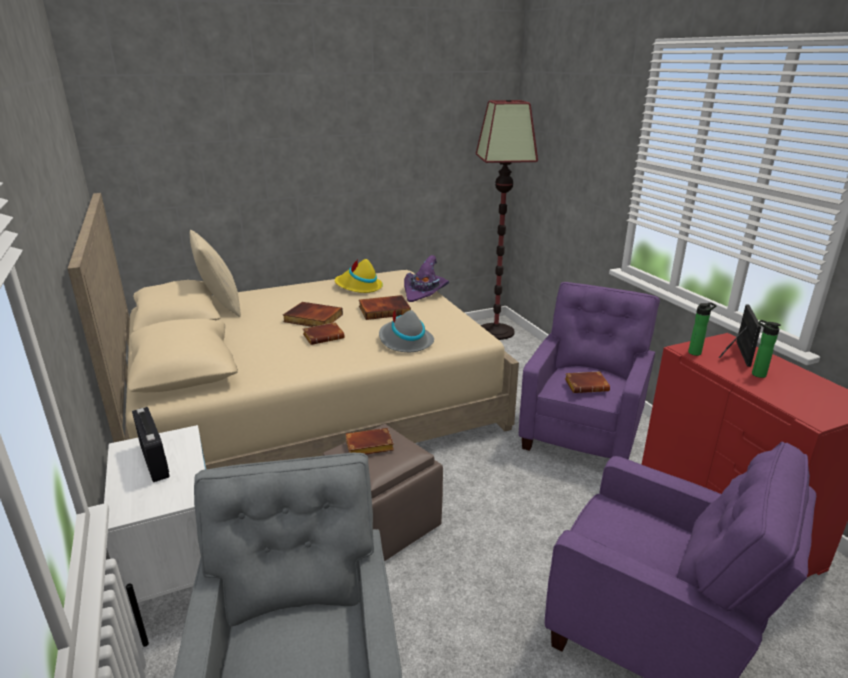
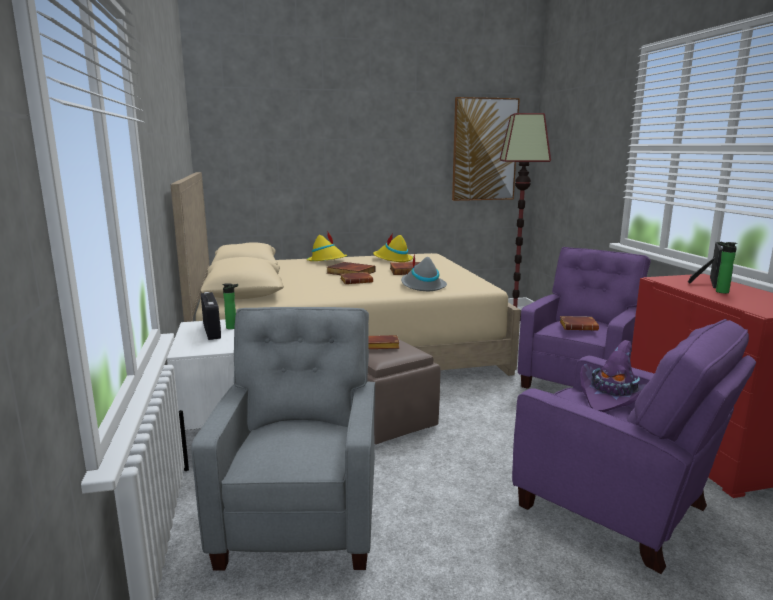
camera: 10 degrees right, 10 degrees down
(220, 305) = (279, 264): beige pillow -> none
(279, 295) = (327, 261): none -> yellow hat
(425, 292) = (447, 264): purple hat -> purple hat (613, 397)
(457, 142) = (484, 150): none -> picture
(696, 352) = (668, 280): bottle -> bottle (233, 327)

